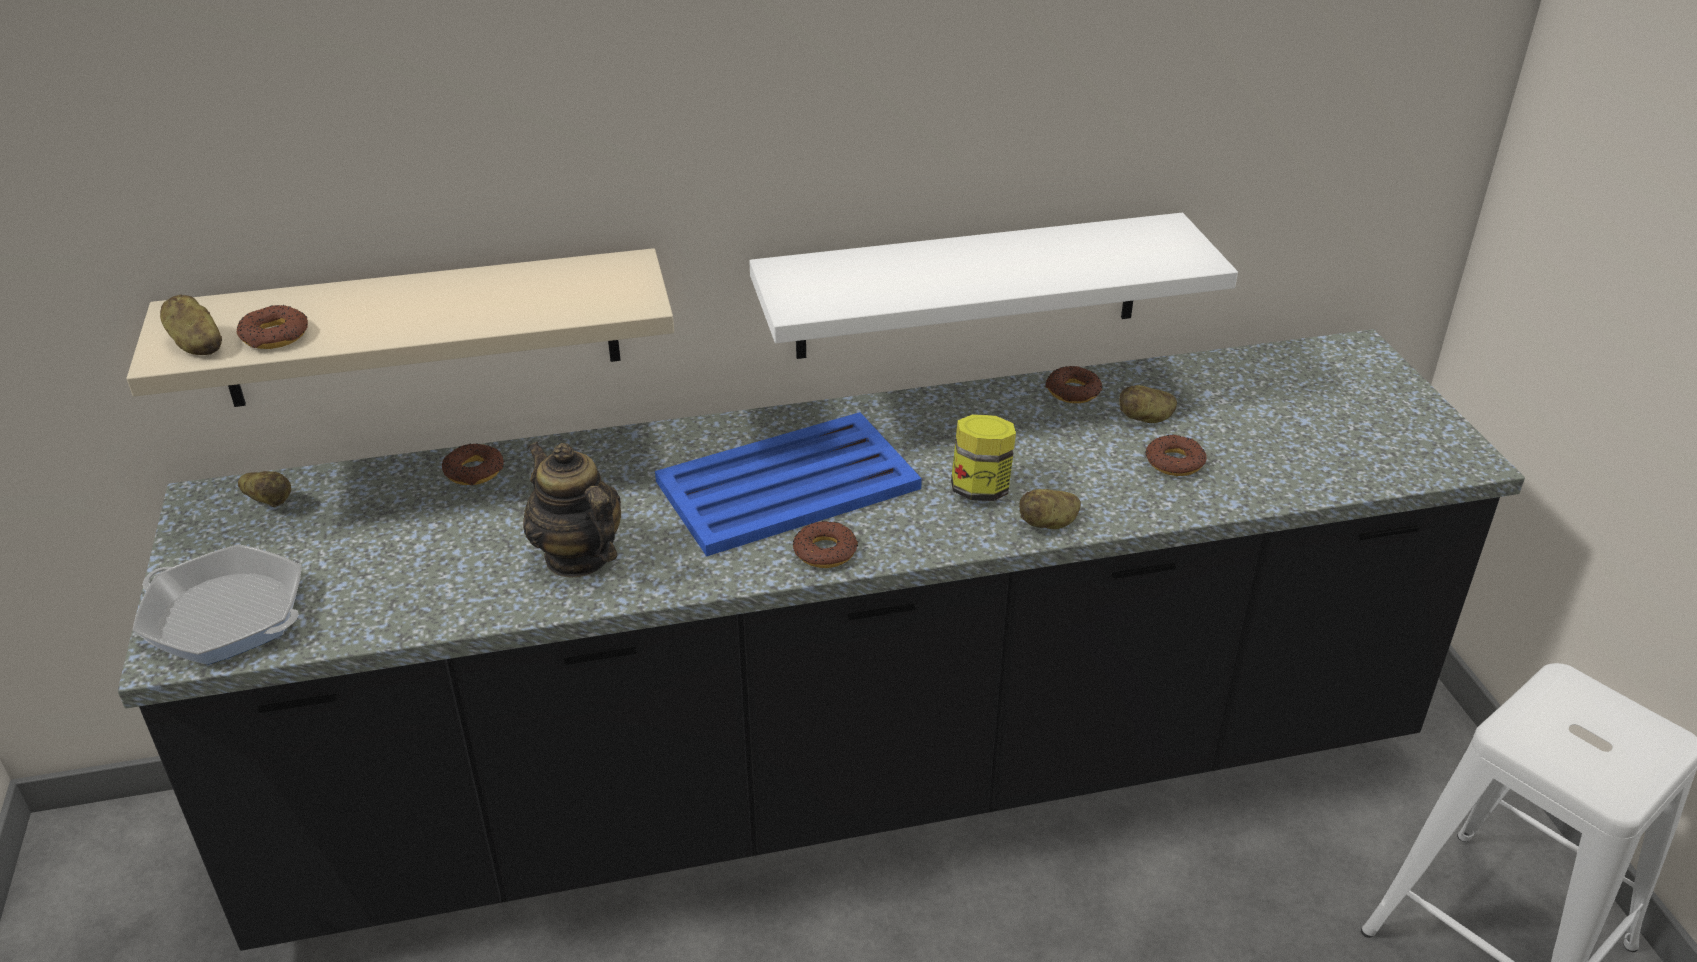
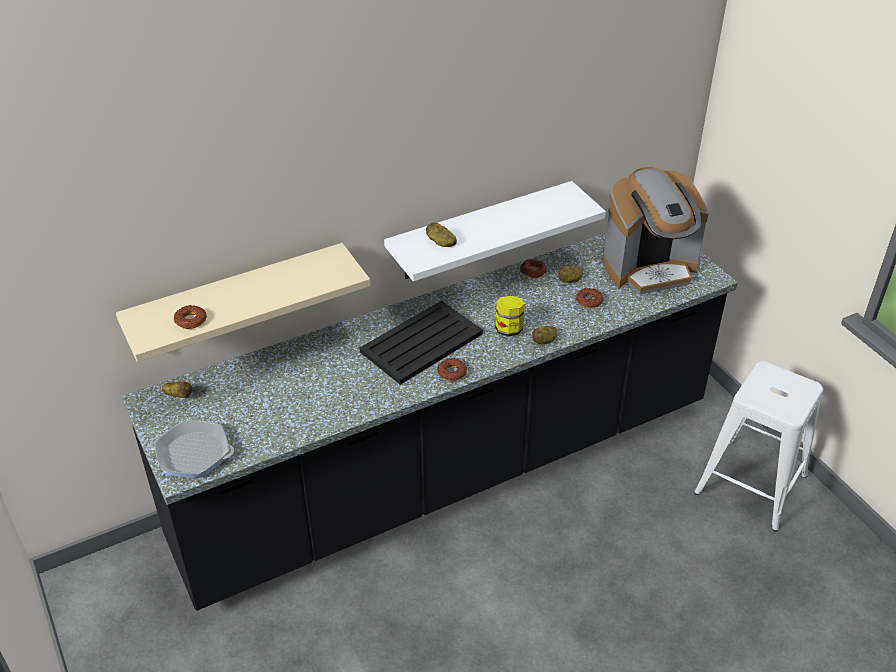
camera: 15 degrees left, 5 degrees up
(196, 345) = (156, 332): potato -> potato (440, 242)
(474, 471) = (270, 362): donut -> none
(578, 556) = (342, 395): teapot -> none
(785, 485) = (420, 343): blue tray -> black tray
(1327, 421) = (649, 268): none -> coffee machine

